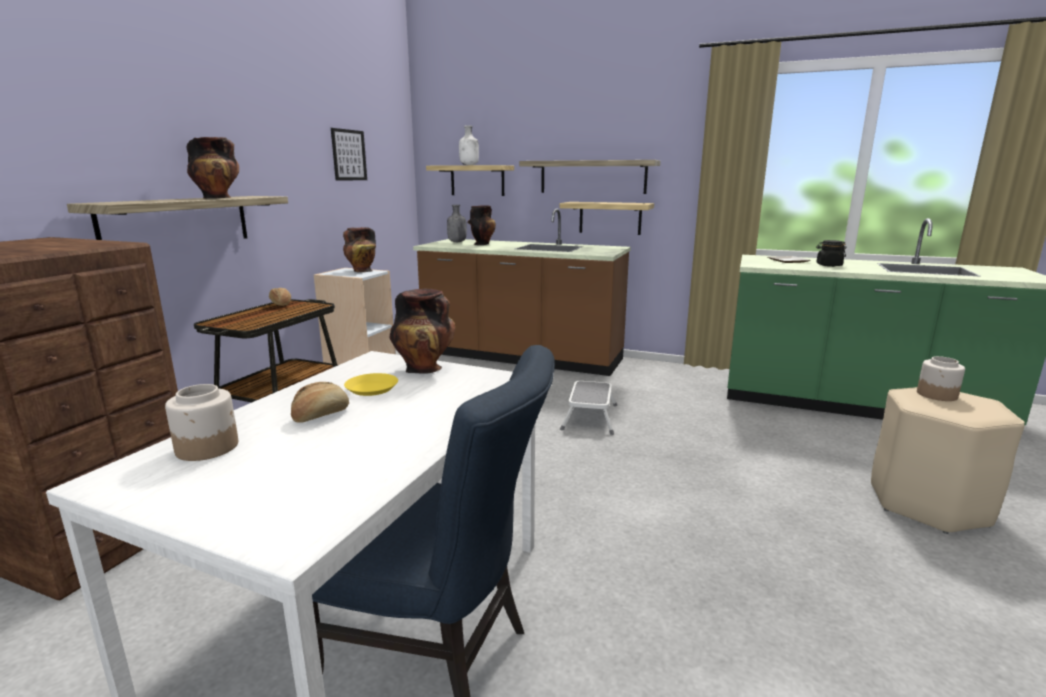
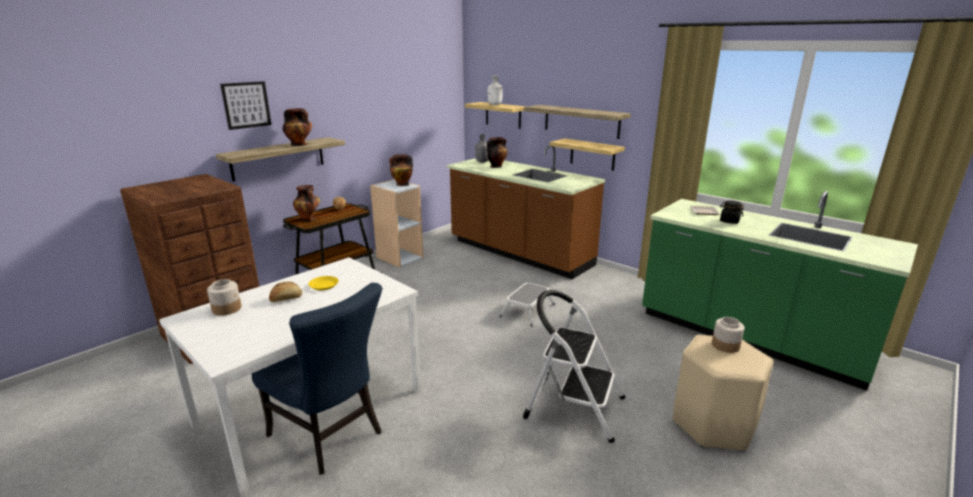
camera: 20 degrees right, 5 degrees up
(349, 155) = (404, 100): picture -> picture (246, 105)
(425, 369) = (362, 276): vase -> vase (309, 219)
(756, 521) = (571, 407): none -> step ladder

